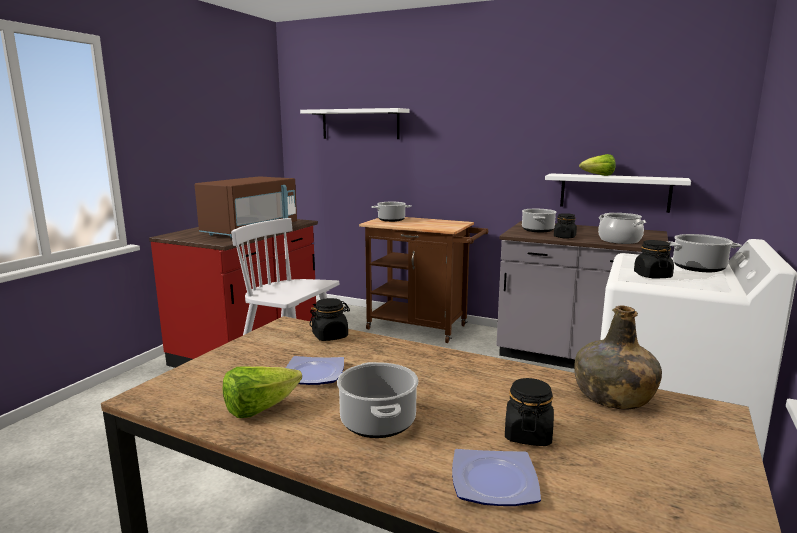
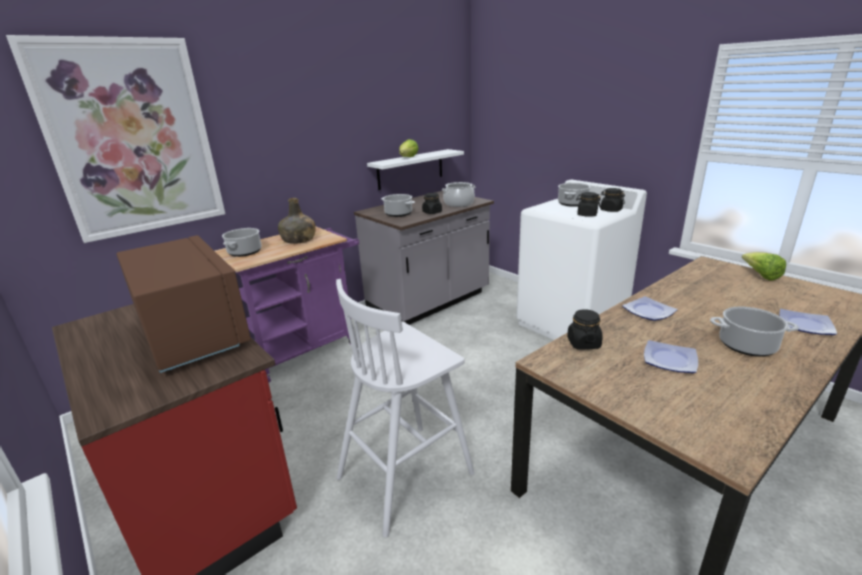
camera: 65 degrees left, 10 degrees up
(259, 409) = (740, 390): lettuce -> lettuce (761, 275)
(360, 124) = (133, 139): white shelf -> picture
(423, 328) = (306, 348): brown cart -> purple cart
(436, 363) = (647, 311): none -> plate
(528, 434) = (748, 306): black jar -> black jar (611, 210)
(613, 396) = (695, 277): green bottle -> green bottle (299, 240)

